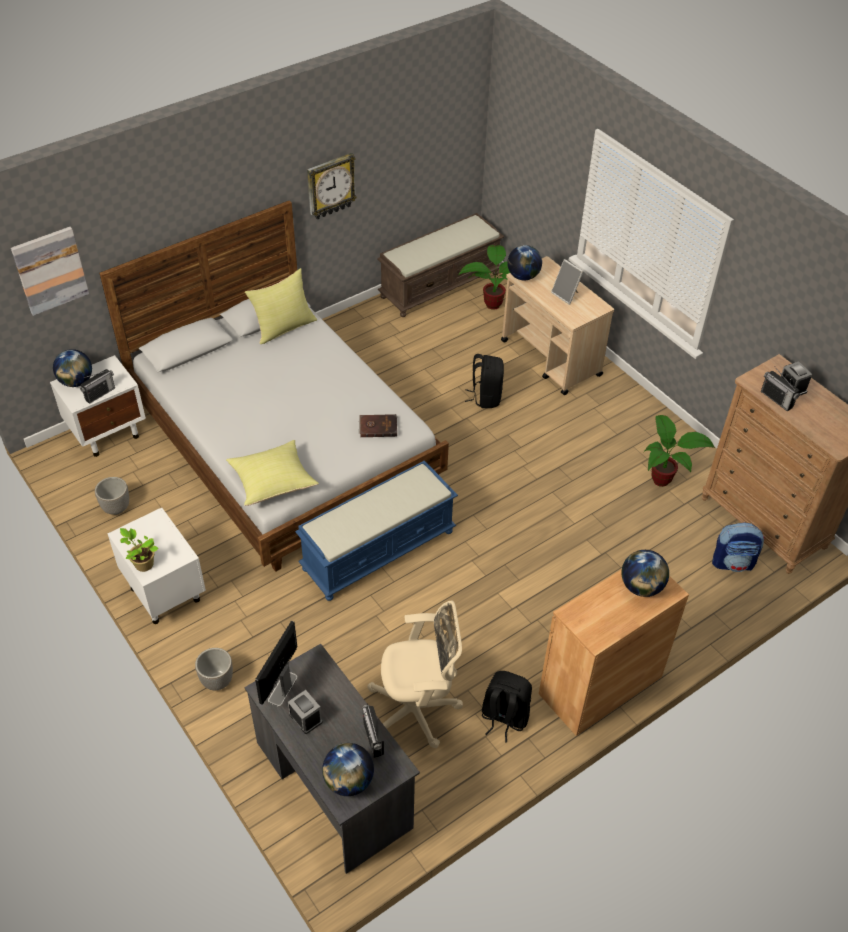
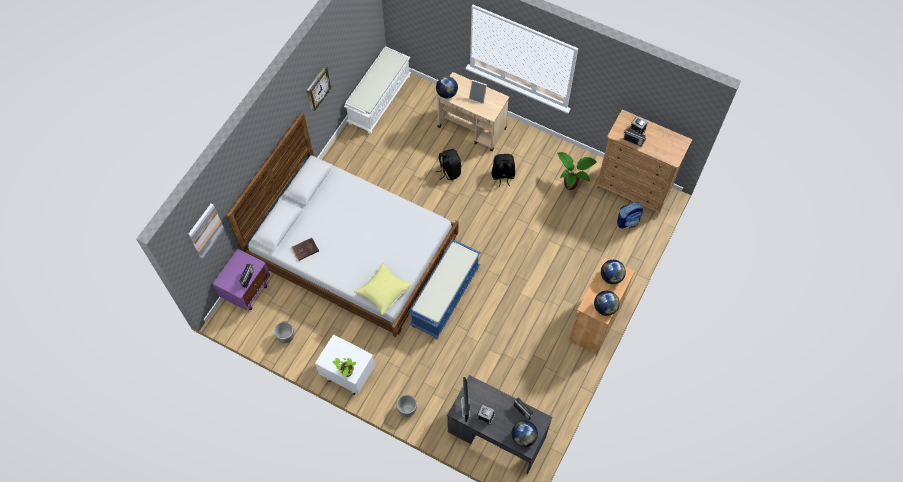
camera: 25 degrees left, 15 degrees up
(76, 382) = (228, 276): globe -> globe (605, 308)
(108, 433) = (247, 291): white nightstand -> purple nightstand
(284, 327) = (325, 185): yellow pillow -> none
(378, 427) = (419, 231): brown book -> brown book (305, 249)
(417, 710) = (515, 377): beige office chair -> none
(440, 284) = (379, 99): brown bench -> white bench
(492, 303) = (417, 100): potted plant -> none
(504, 717) = (558, 361): black backpack -> black backpack (503, 175)

